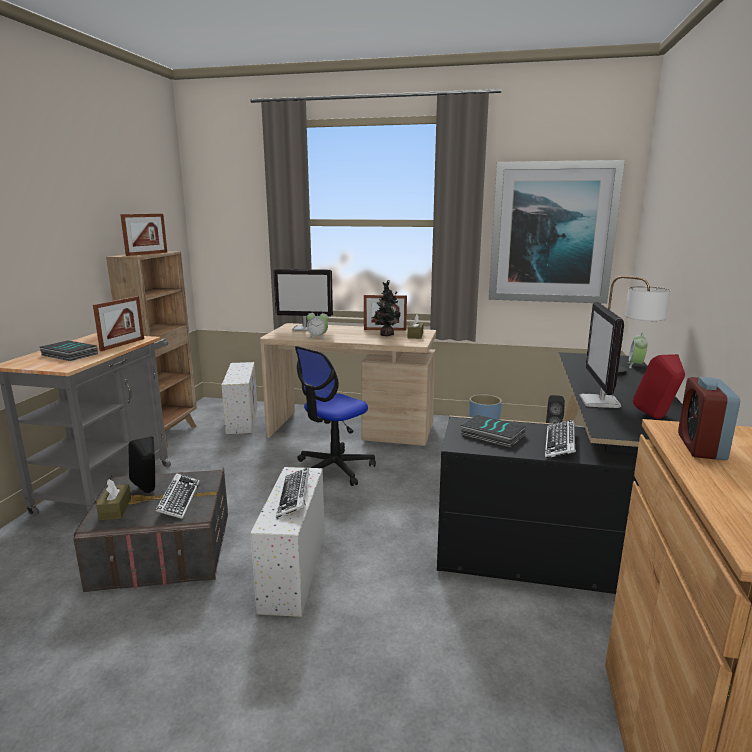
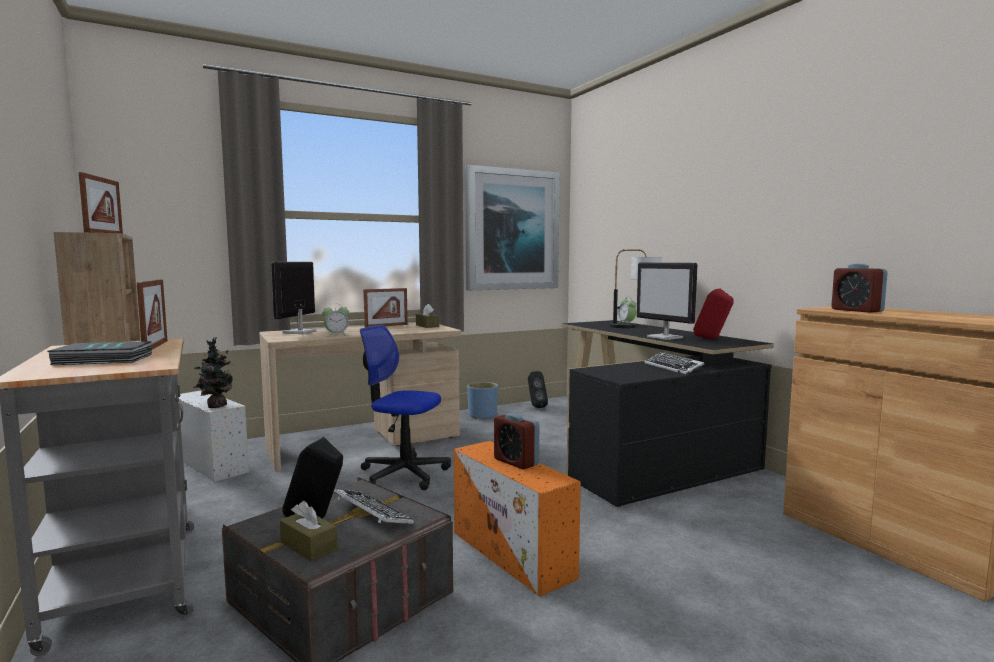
camera: 40 degrees left, 10 degrees down
(293, 572) = (513, 555): white storage box -> orange storage box
(294, 497) = (516, 462): keyboard -> alarm clock
(305, 329) = (299, 332): monitor -> monitor turned 135 degrees clockwise
(334, 468) = (403, 474): office chair -> office chair turned 105 degrees clockwise
(385, 335) = (399, 328): potted plant -> potted plant (215, 406)
(491, 435) = (625, 371): book -> none

